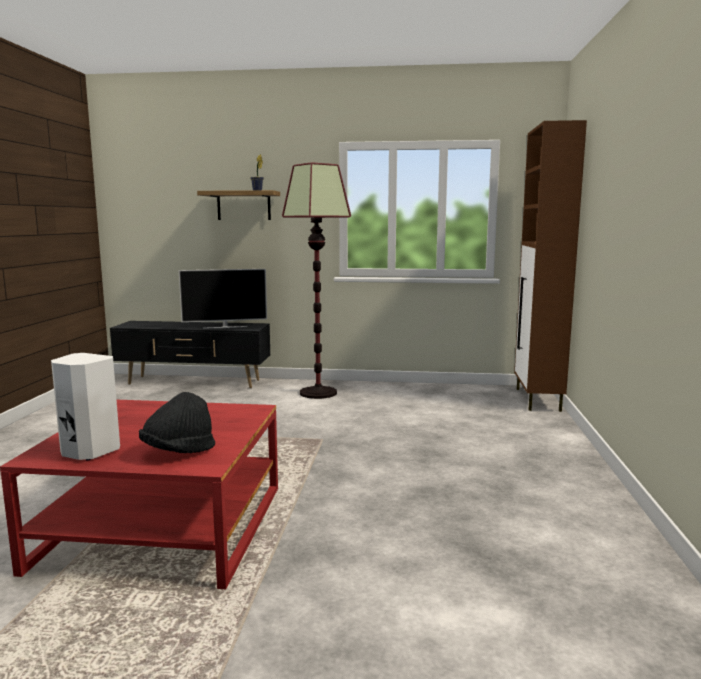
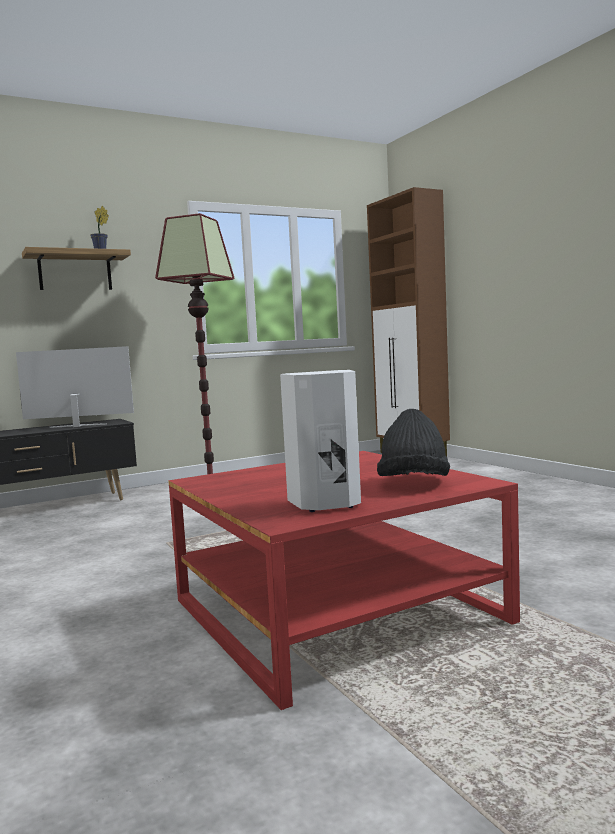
camera: 35 degrees left, 5 degrees down
(225, 327) = (78, 426): television -> television turned 135 degrees counterclockwise

